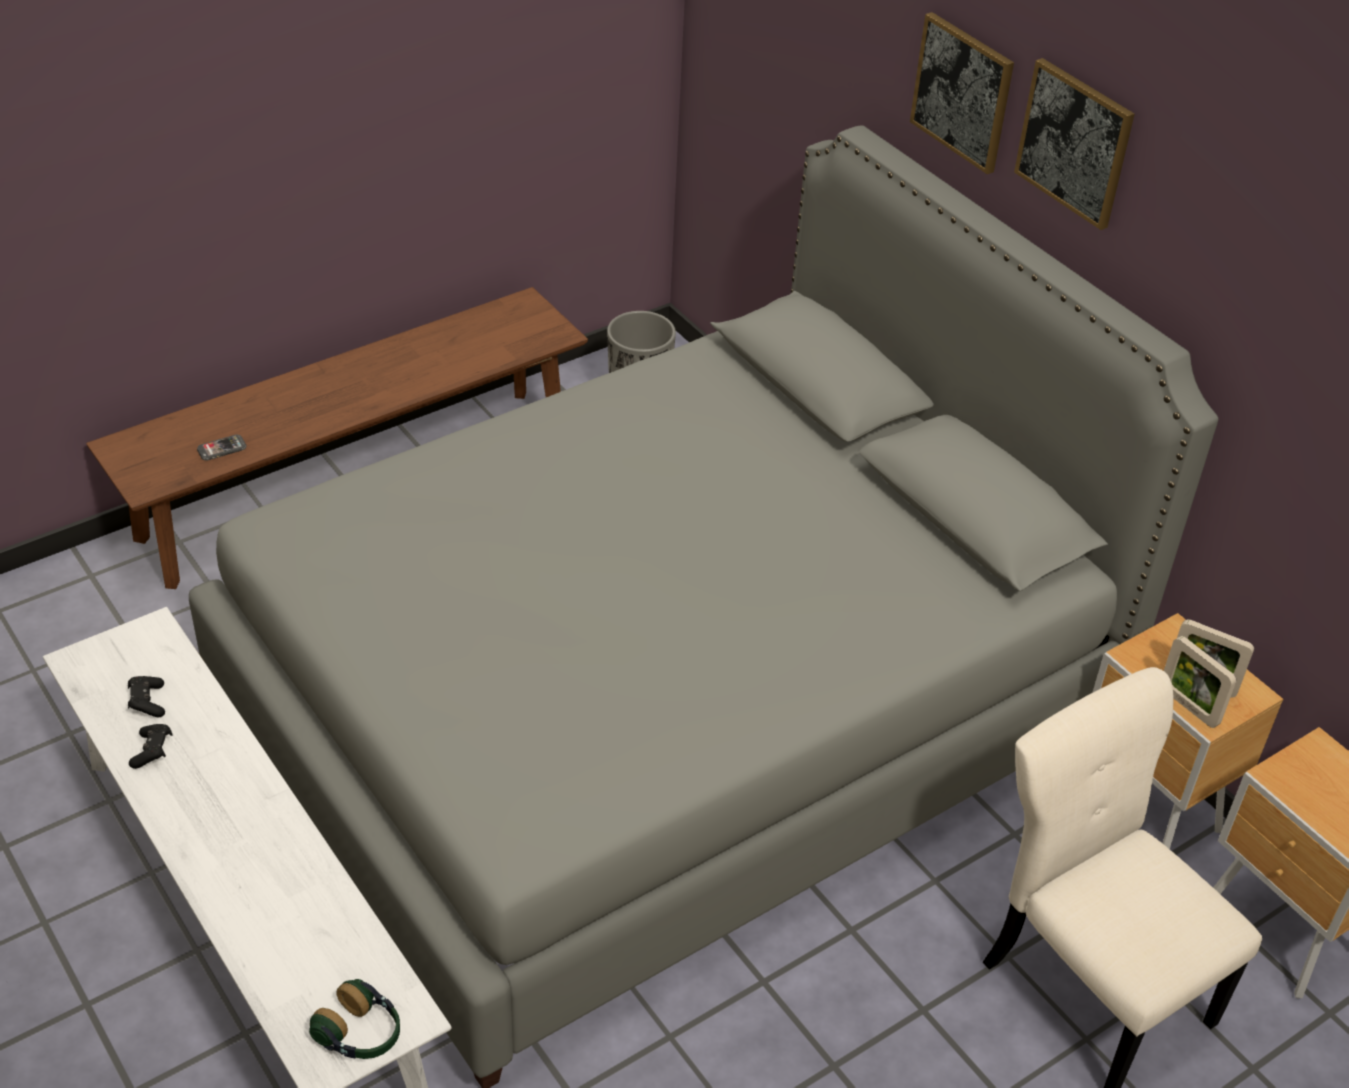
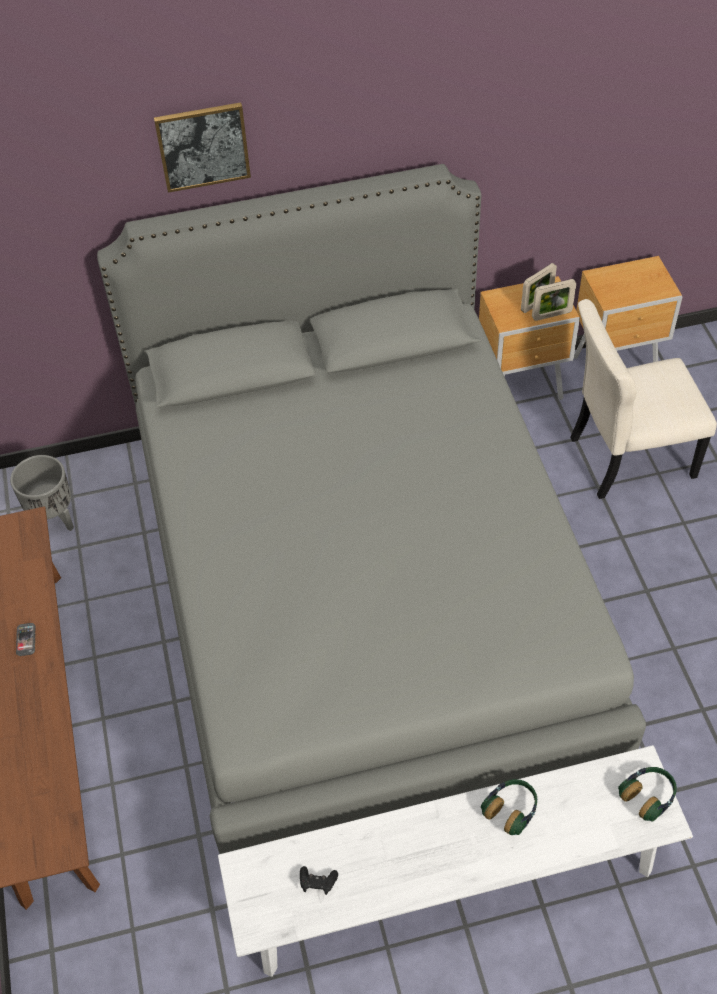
camera: 65 degrees left, 10 degrees up
(152, 751) = (369, 886): black game controller -> none
(222, 449) = (48, 784): phone -> phone (26, 640)
(296, 874) = (511, 809): none -> headphones
(1075, 143) = (310, 115): picture -> none

